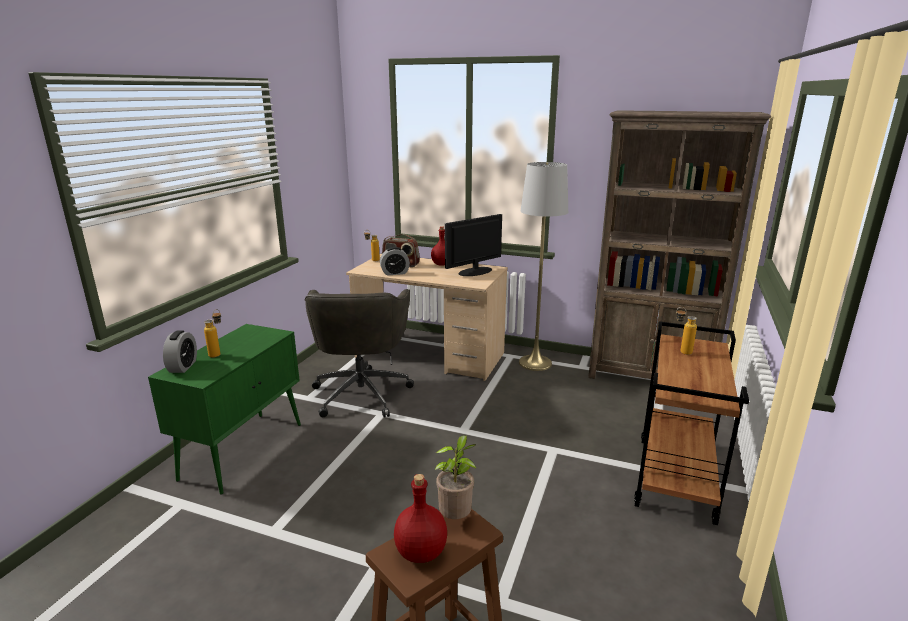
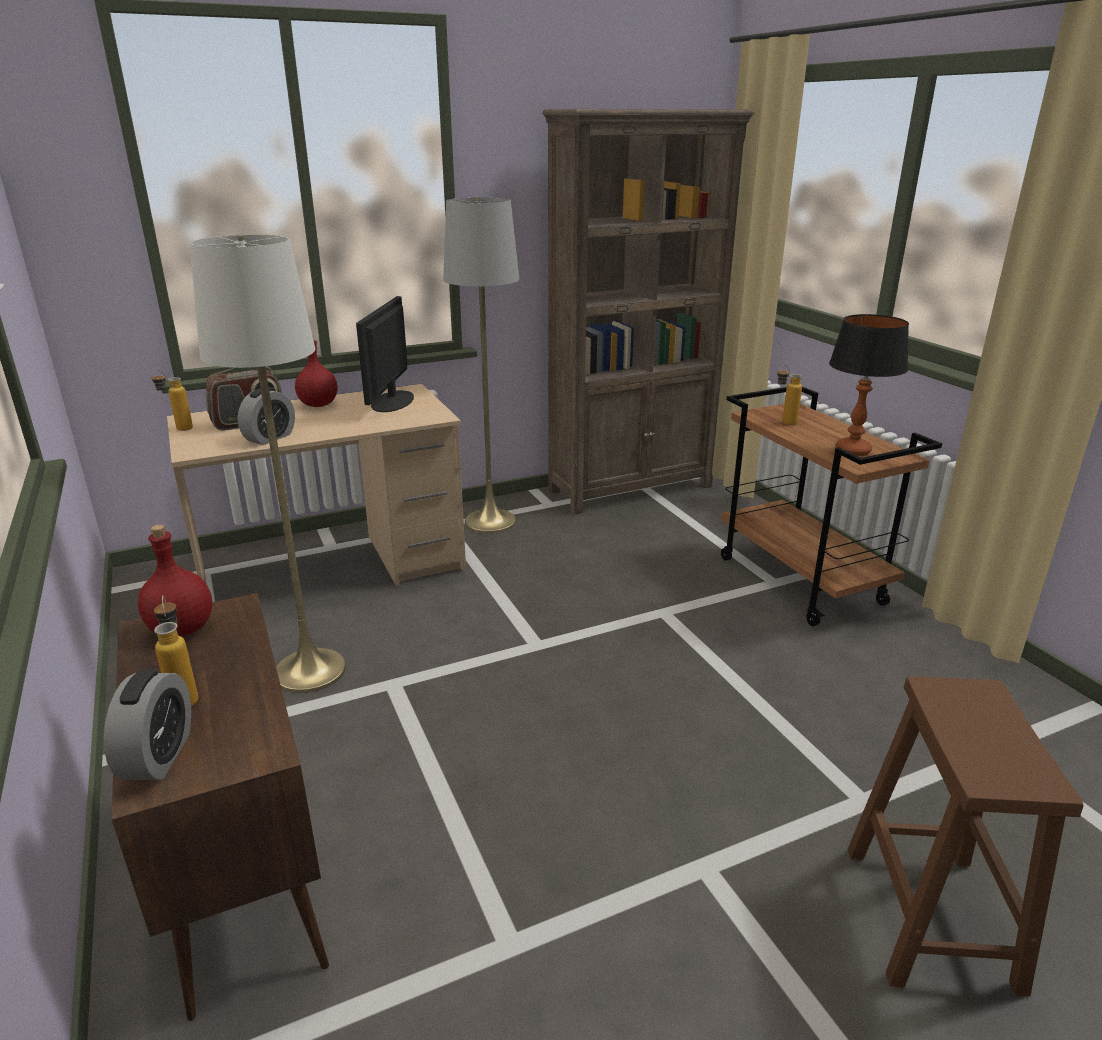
camera: 45 degrees left, 5 degrees up
(183, 366) = (158, 756): alarm clock -> alarm clock turned 45 degrees clockwise
(244, 450) = (243, 876): green cabinet -> brown cabinet
(362, 392) = (310, 671): grey office chair -> white floor lamp
(420, 553) = (1000, 753): red bottle -> red bottle (182, 630)
(456, 517) = (946, 695): potted plant -> none
(690, 383) = (852, 450): none -> table lamp

